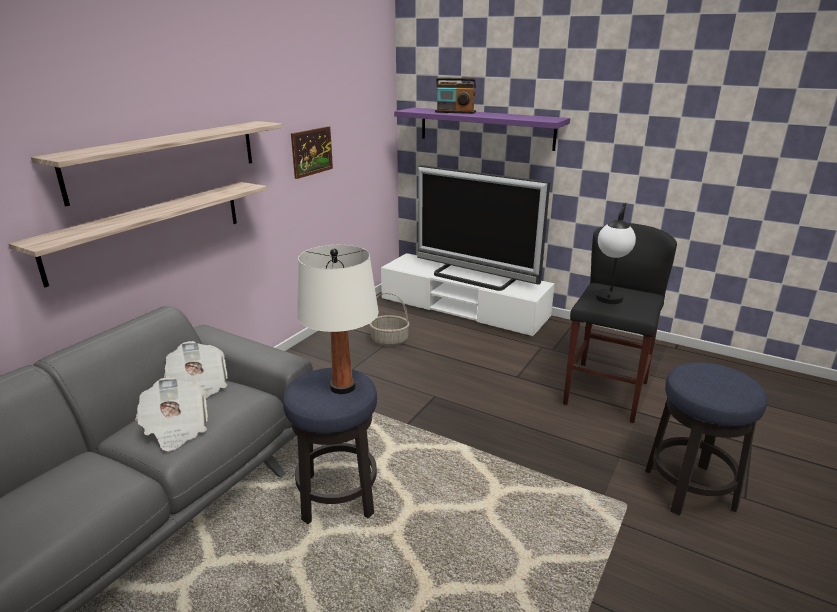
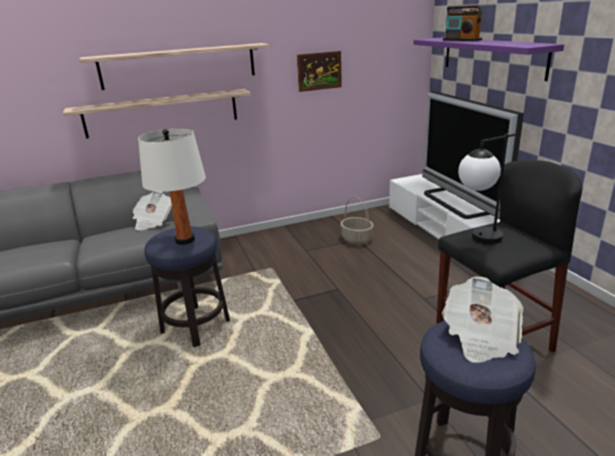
camera: 40 degrees right, 0 degrees up
(176, 428) = (109, 239): newspaper -> newspaper (480, 337)

